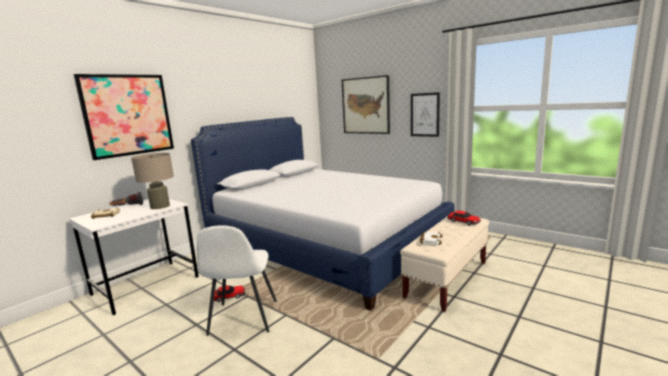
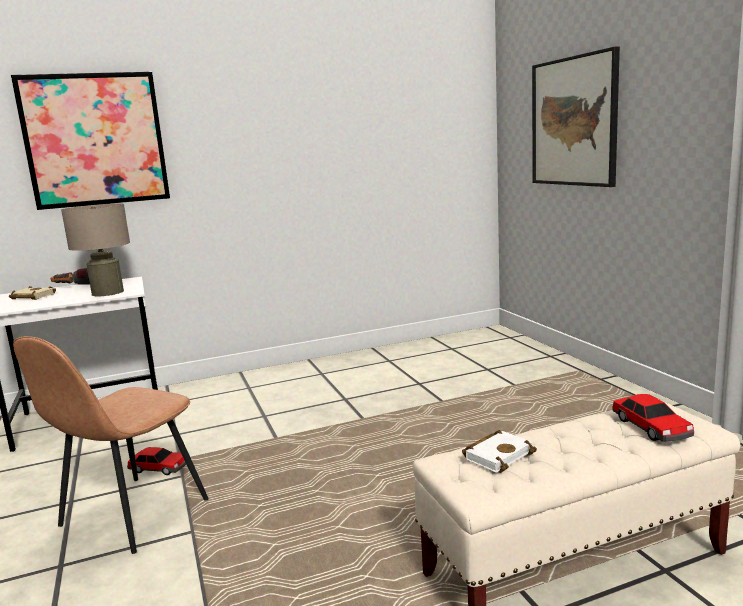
camera: 30 degrees right, 0 degrees up
(243, 319) = (131, 515): white chair -> brown chair
(326, 245) = (405, 413): bed -> none
(424, 115) = (689, 141): picture -> none

